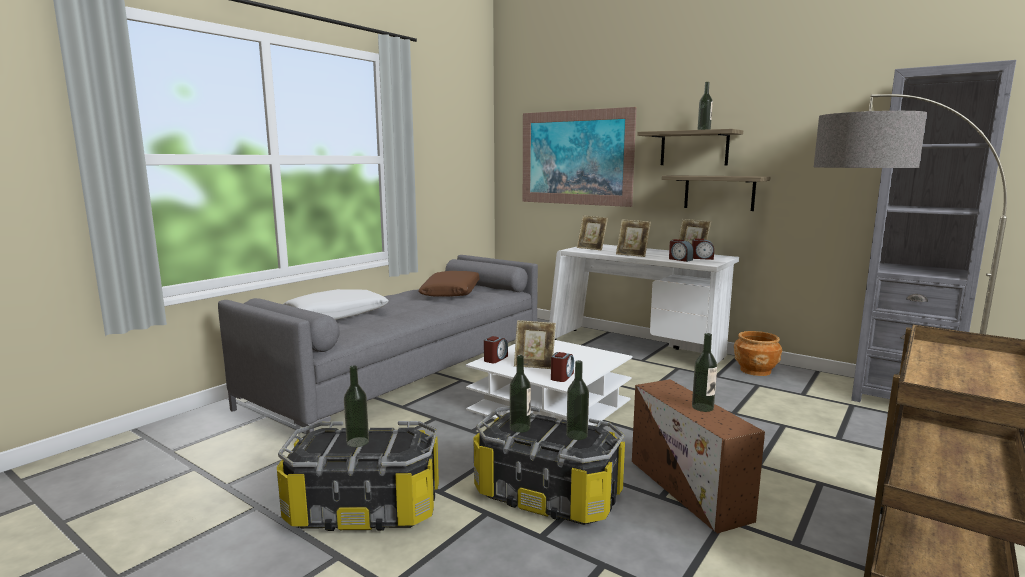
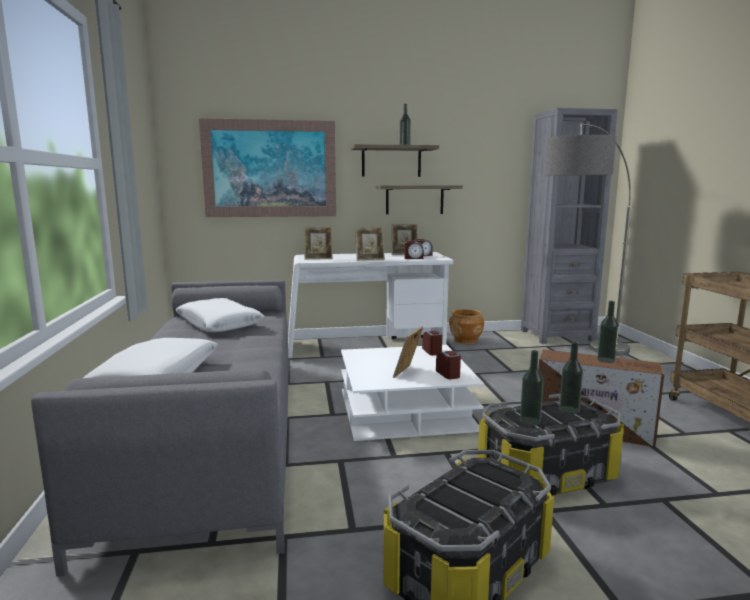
camera: 45 degrees left, 0 degrees up
(357, 442) = (466, 494): bottle -> none
(452, 292) = (219, 324): brown pillow -> white pillow
(495, 359) = (365, 378): alarm clock -> alarm clock (432, 351)
(534, 365) = (407, 372): picture frame -> picture frame turned 150 degrees clockwise

